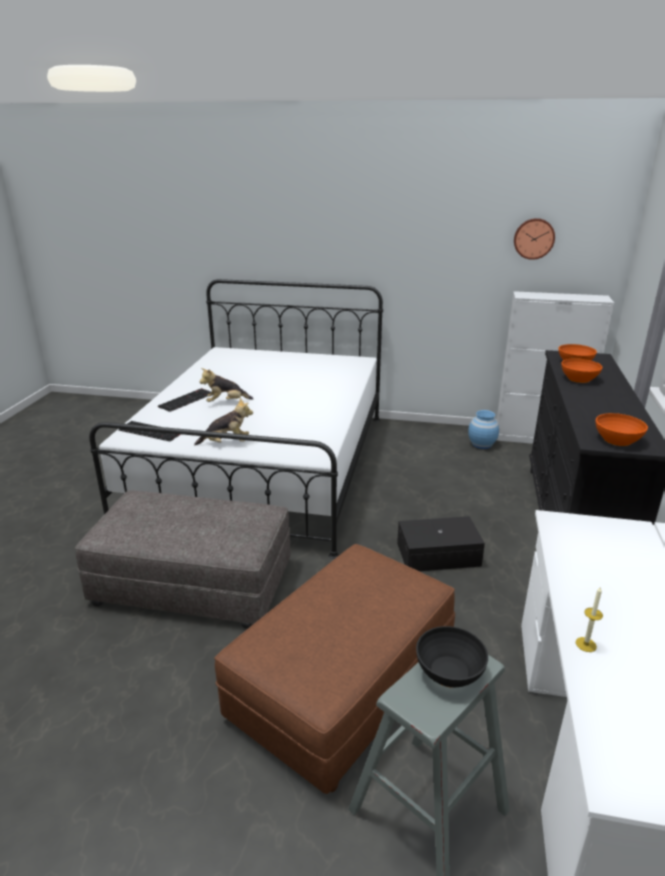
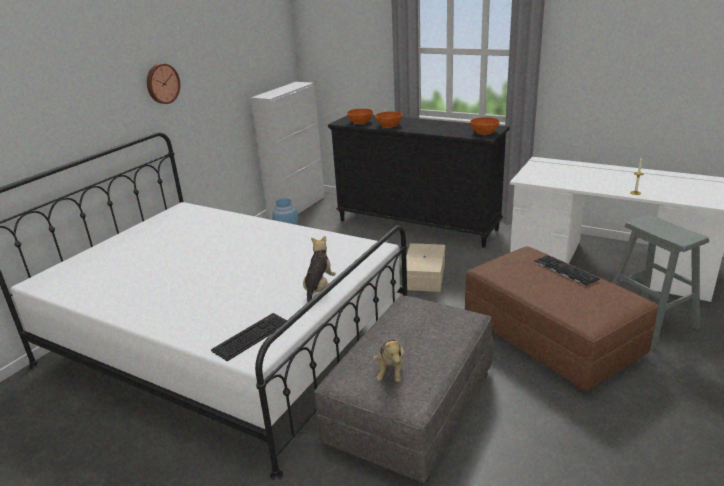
camera: 70 degrees left, 0 degrees up
(186, 399) = (178, 311): keyboard -> keyboard (564, 270)
(226, 402) = (214, 285): plush toy -> plush toy (390, 371)
(439, 555) = (425, 275): black storage box -> beige storage box
(450, 672) = (659, 226): black bowl -> none
(534, 238) = (249, 50): wall clock -> wall clock (162, 83)

